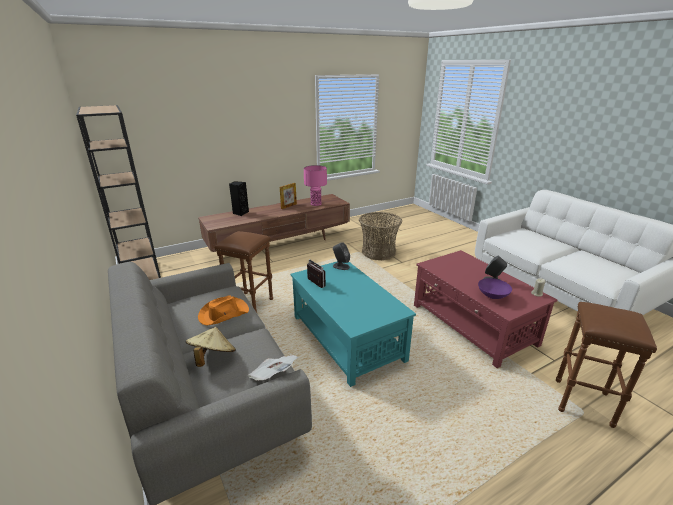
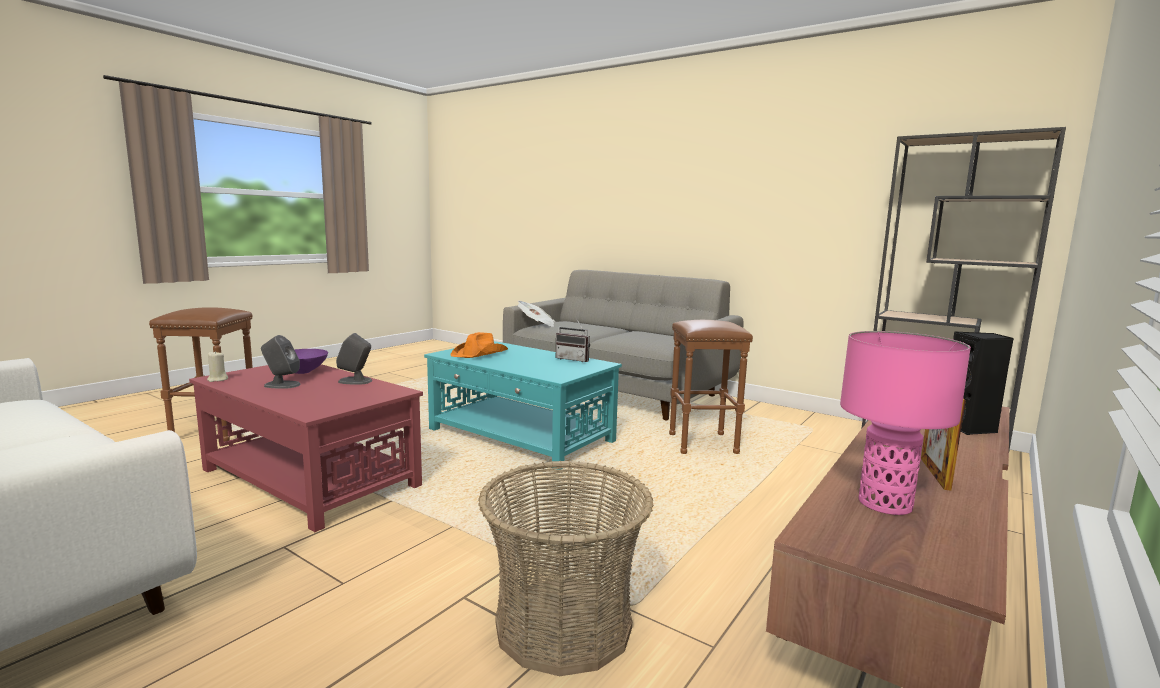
camera: 155 degrees right, 15 degrees down
(212, 357) = (594, 325): beige hat -> none
(223, 313) = (631, 335): orange hat -> orange hat (480, 354)
(341, 266) = (557, 375): grey speaker -> grey speaker (355, 381)

